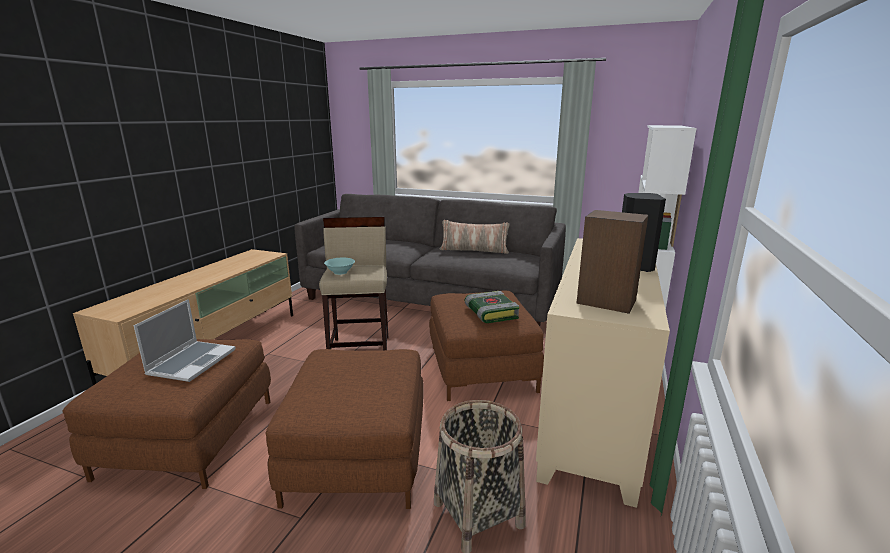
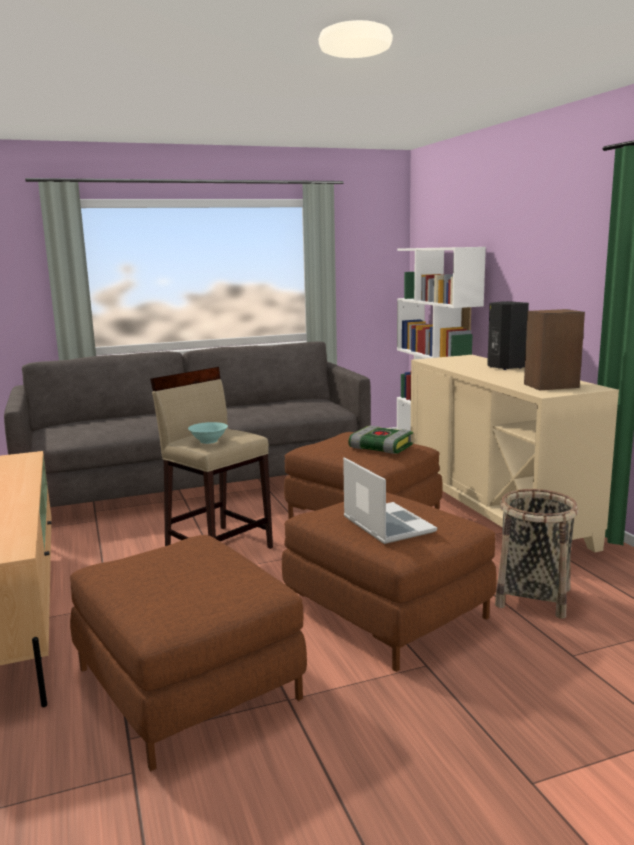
camera: 40 degrees left, 5 degrees down
(192, 362) = (201, 564): laptop -> laptop (386, 525)
(474, 250) = (255, 405): pillow -> none

